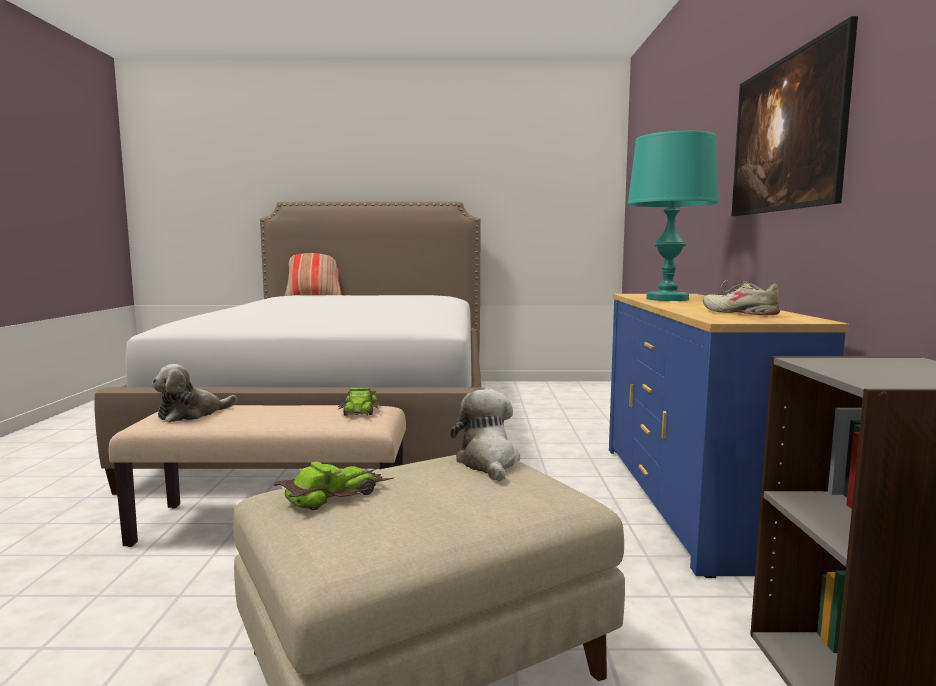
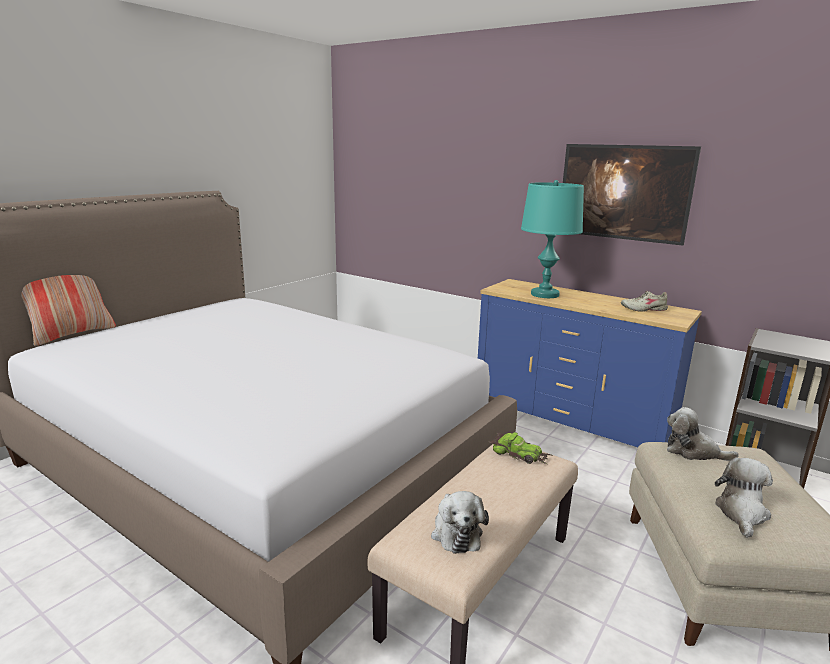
camera: 55 degrees left, 10 degrees up
(335, 494) = (741, 513): toy car -> plush toy

